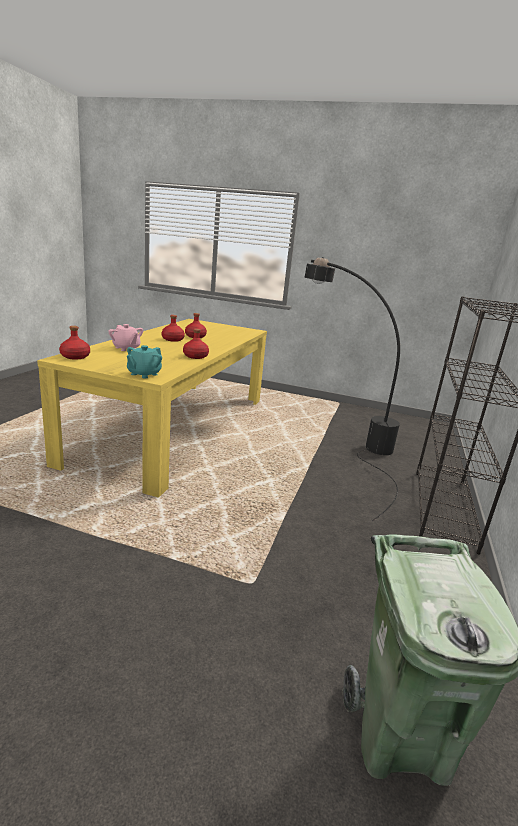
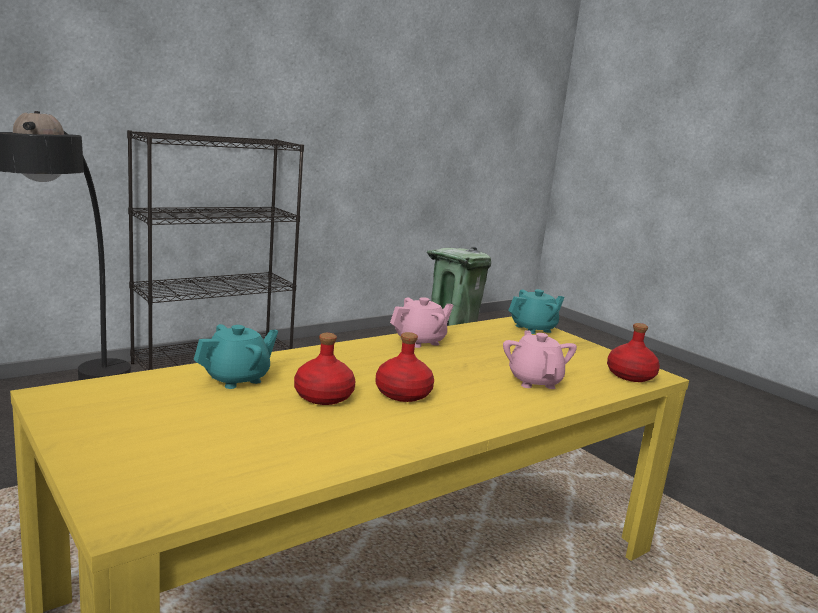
camera: 145 degrees left, 5 degrees down
(195, 356) = (420, 341): red bottle -> pink teapot
(228, 337) = (237, 379): none -> turquoise teapot

